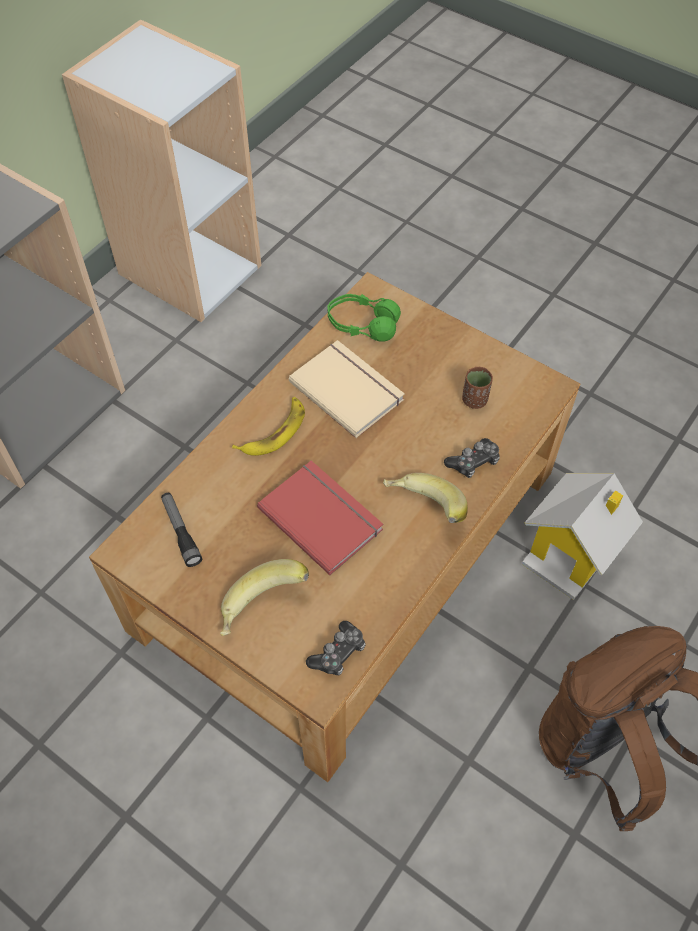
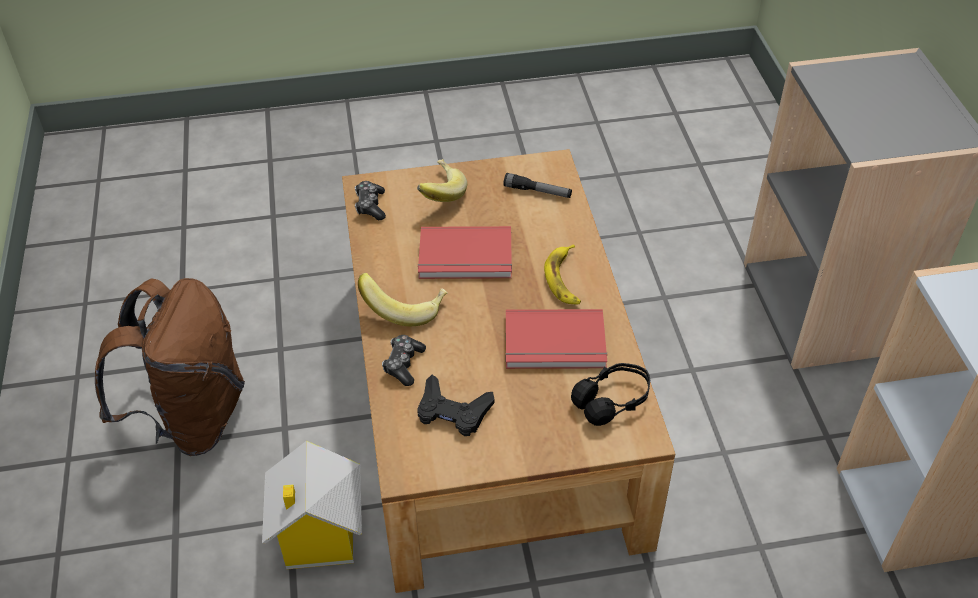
camera: 135 degrees right, 10 degrees down
(348, 389) = (555, 344): beige book -> red book
(362, 325) = (612, 401): green headphones -> black headphones
(474, 400) = (453, 411): brown cup -> black game controller

